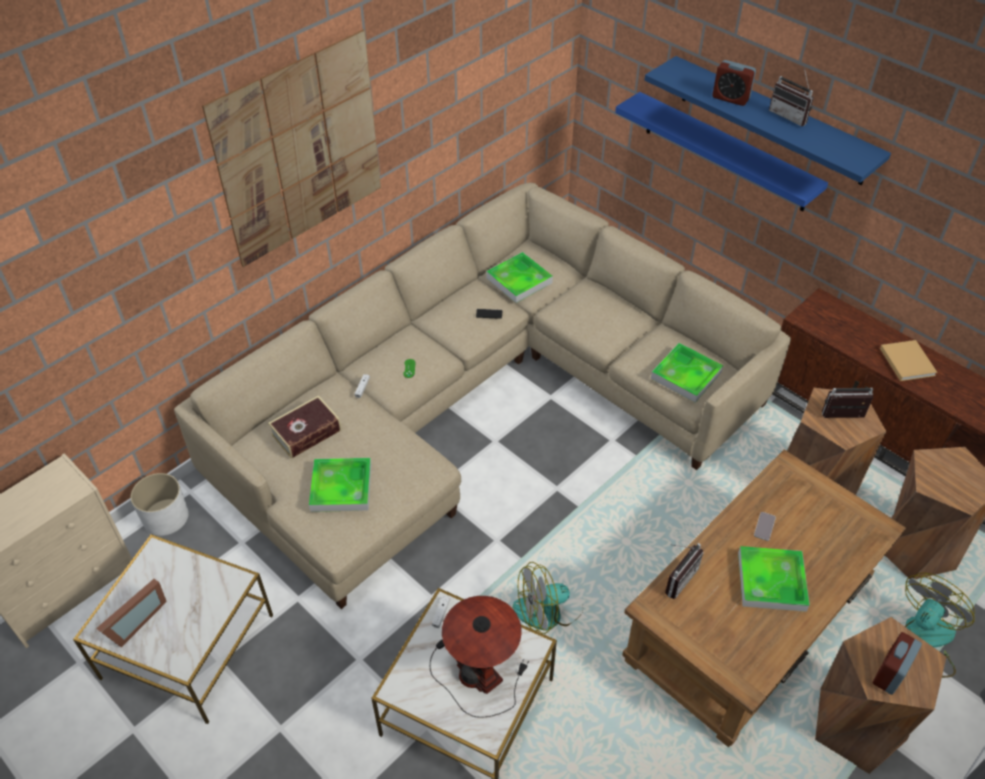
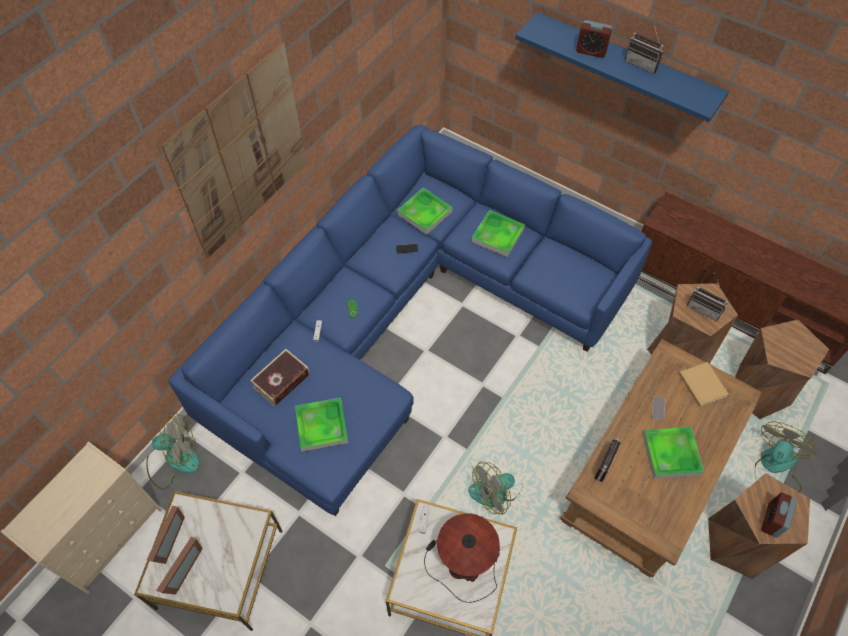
camera: 10 degrees left, 10 degrees up
(127, 586) = (166, 540): none -> picture frame
(166, 516) = (173, 460): white planter -> fan
(477, 402) = (404, 318): beige sofa -> blue sofa
(686, 375) = (574, 282): tray -> tray (498, 235)
(725, 152) = (583, 88): blue shelf -> none
(843, 419) = (704, 309): radio -> radio turned 135 degrees counterclockwise
(906, 361) = (743, 249): beige book -> beige book (701, 384)

